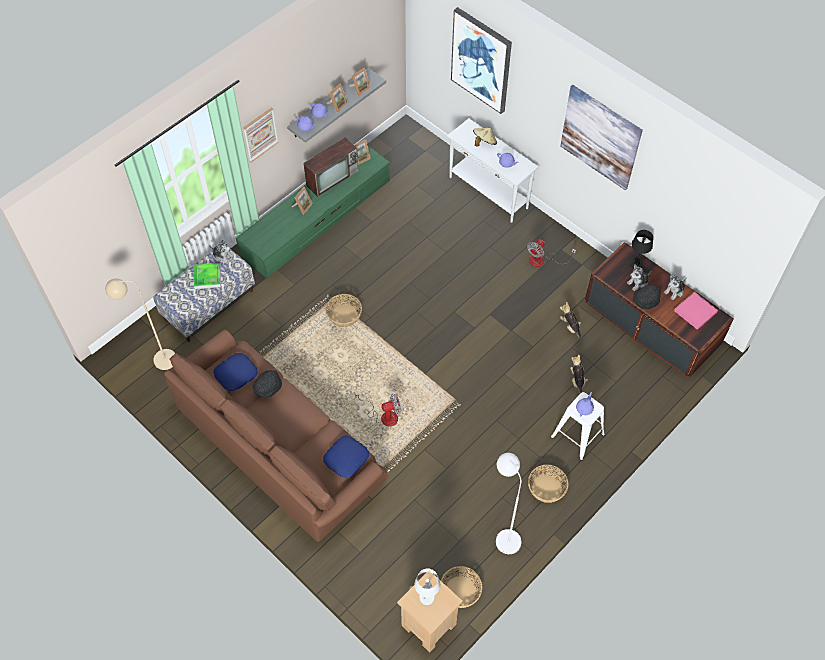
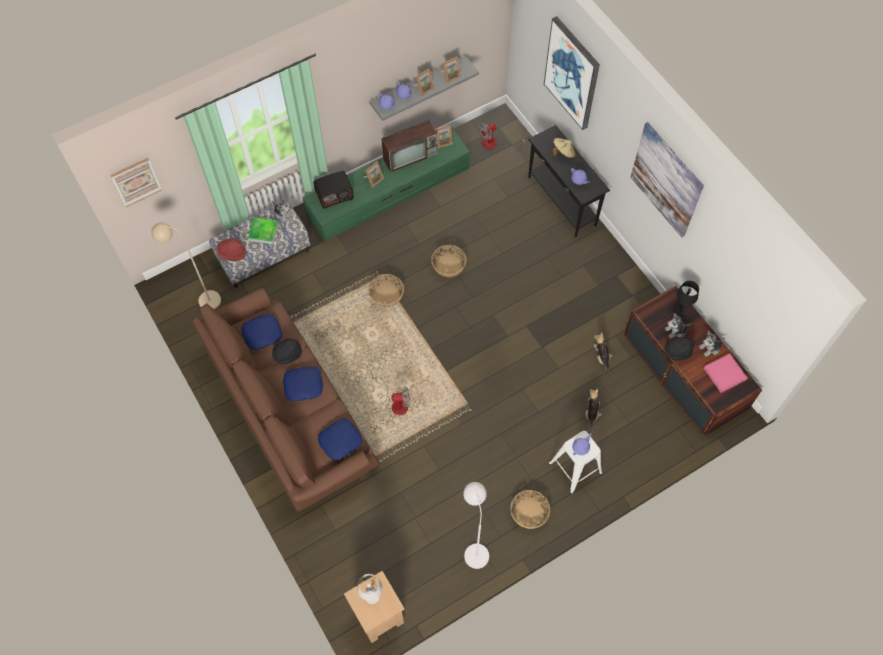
camera: 15 degrees right, 5 degrees up
(181, 304) = (232, 253): none -> red hat
(260, 134) = (338, 105): picture -> picture (136, 181)
(267, 229) = (334, 195): none -> radio
(292, 414) = (303, 385): none -> blue pillow
(460, 591) = (417, 592): basket -> basket (448, 266)
(489, 192) = (562, 201): white console table -> black console table
(542, 260) = (594, 282): fan -> fan (495, 144)

